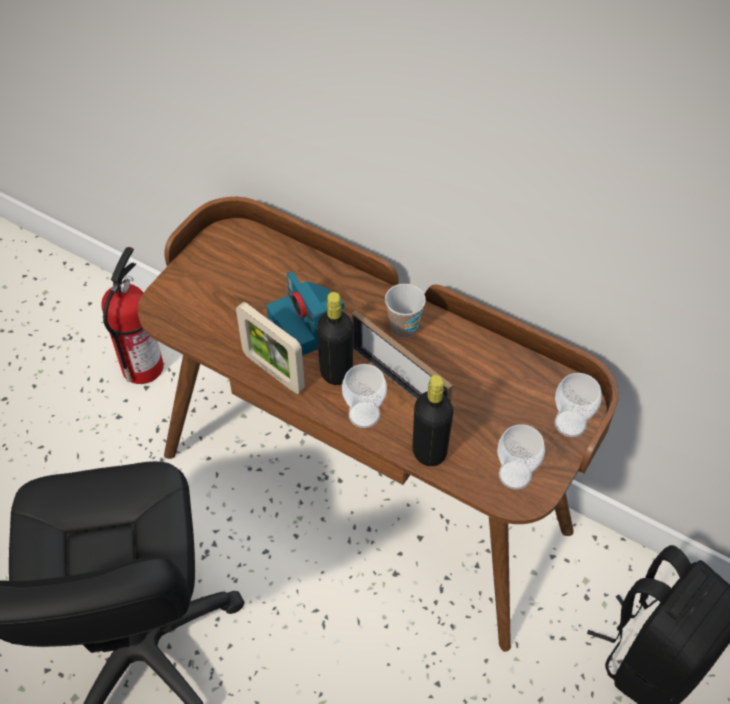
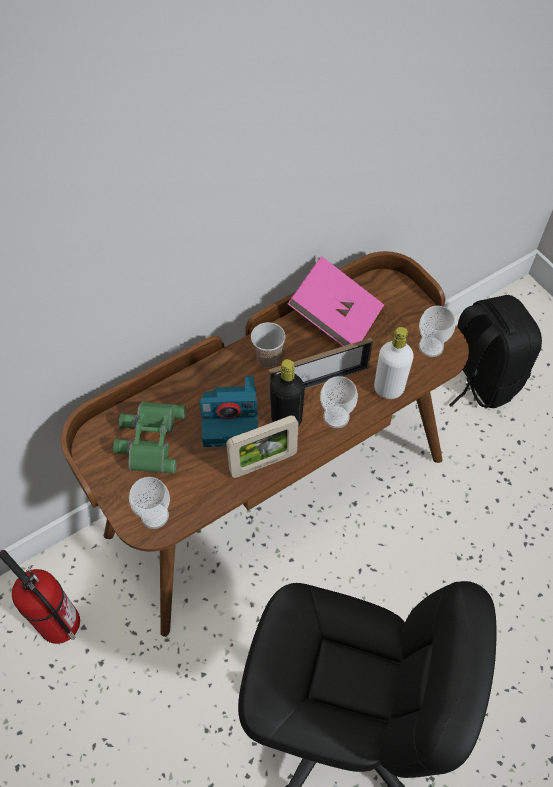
camera: 65 degrees left, 5 degrees up
(254, 272) = (149, 439): none -> green binoculars
(429, 452) = (388, 389): black bottle -> white bottle
(497, 367) = (335, 317): none -> pink book
(570, 423) = (404, 297): cup -> cup (155, 516)

